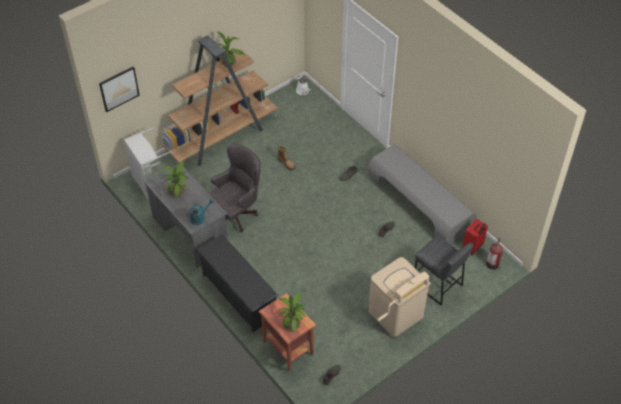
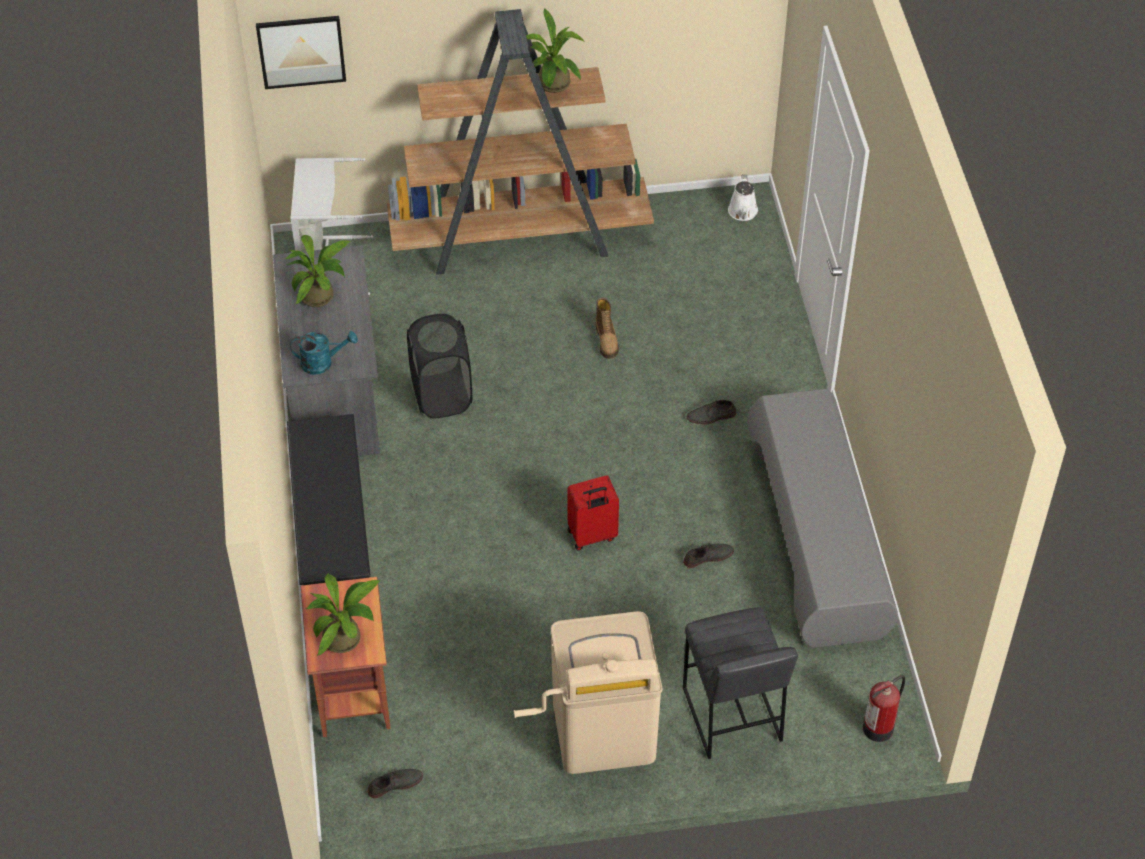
camera: 30 degrees right, 0 degrees up
(236, 214) = (442, 396): grey office chair -> black laundry basket
(472, 247) = (861, 675): red suitcase -> red suitcase (592, 536)

